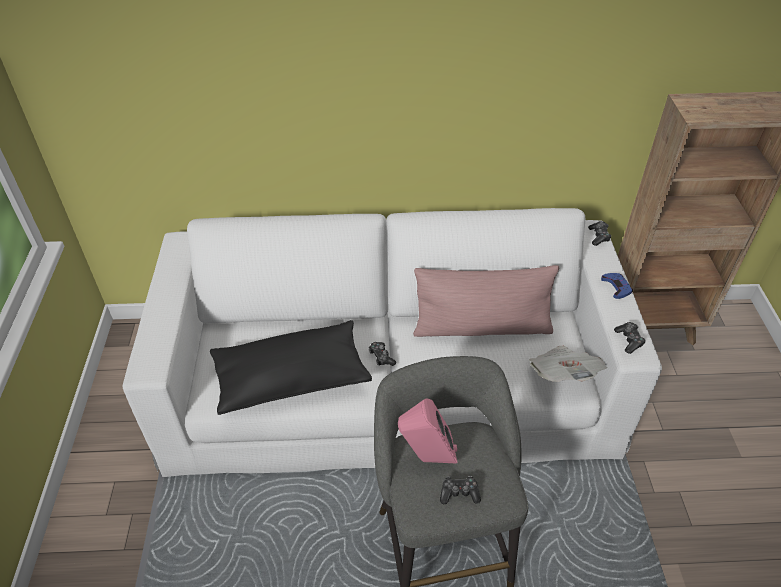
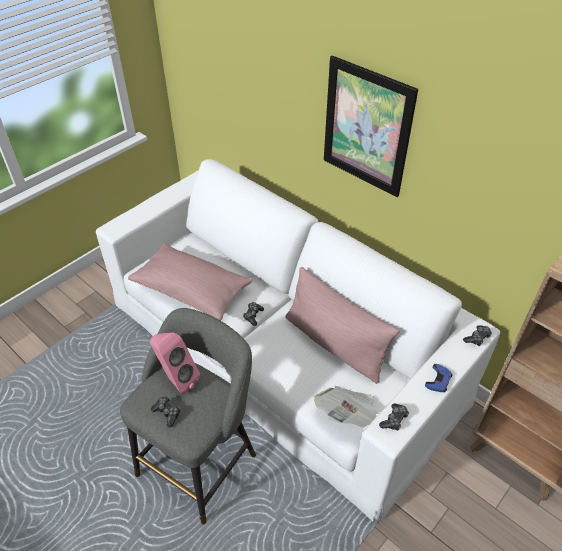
camera: 45 degrees right, 0 degrees up
(291, 378) = (192, 290): black pillow -> pink pillow
(409, 83) = (366, 127): none -> picture

